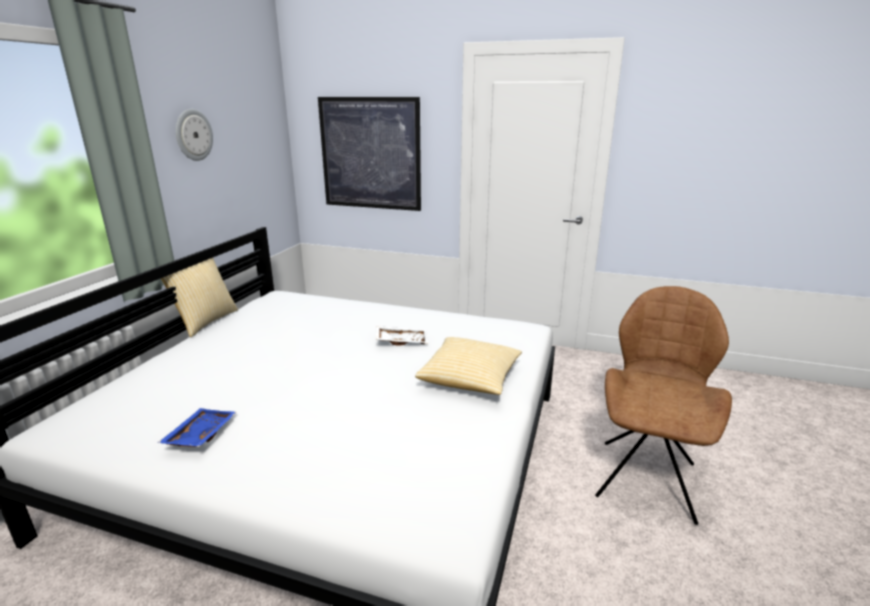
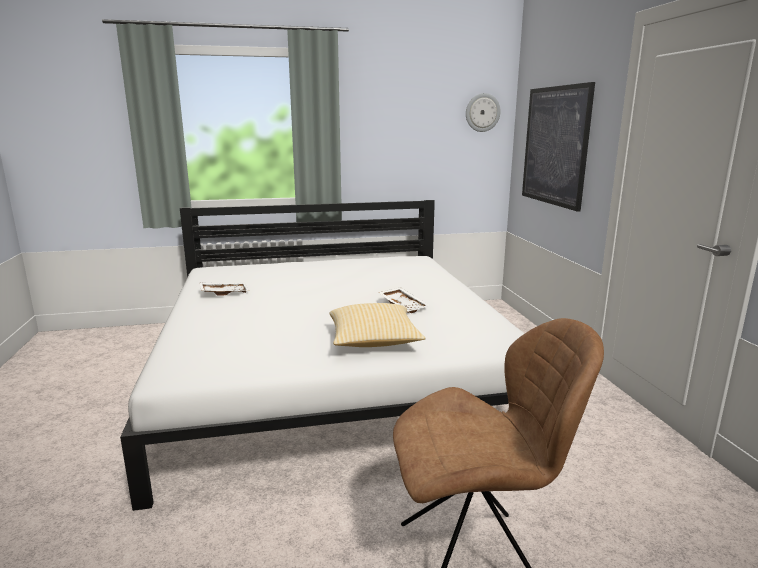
camera: 60 degrees right, 5 degrees down
(193, 135) = (393, 118): wall clock -> wall clock (482, 112)
(200, 435) = (224, 293): blue tray -> white tray
(205, 321) = (351, 256): pillow -> none

